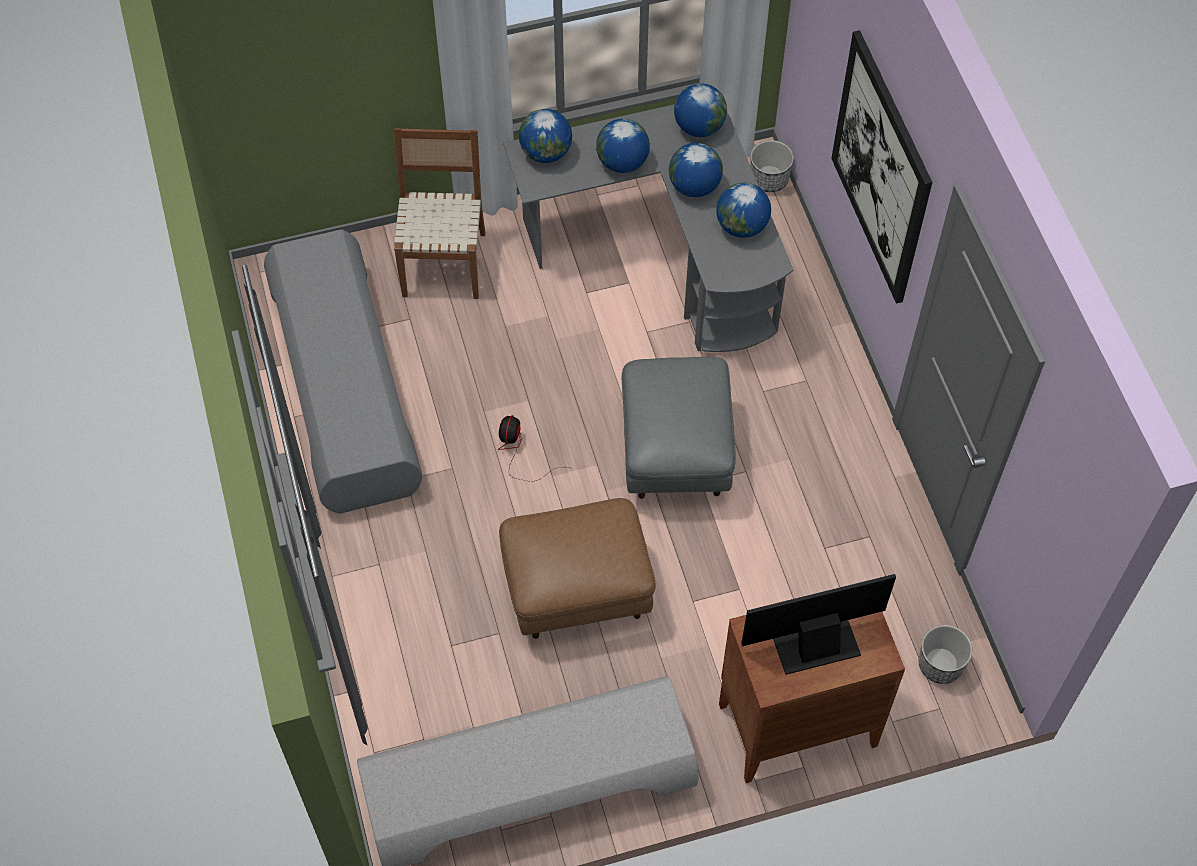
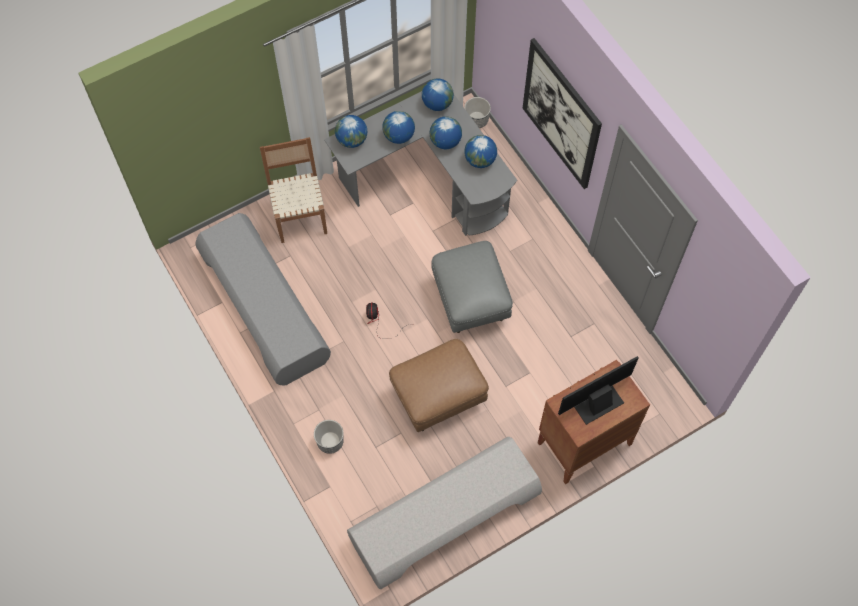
camera: 15 degrees left, 5 degrees up
(940, 664) = (653, 388): planter -> planter (330, 441)

